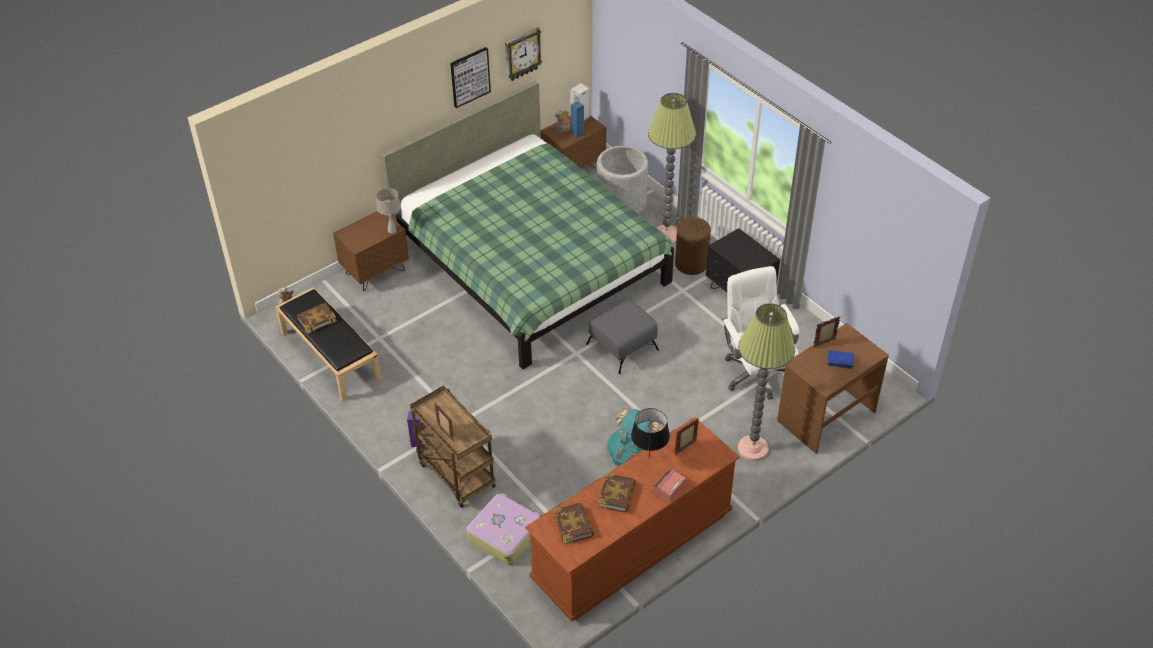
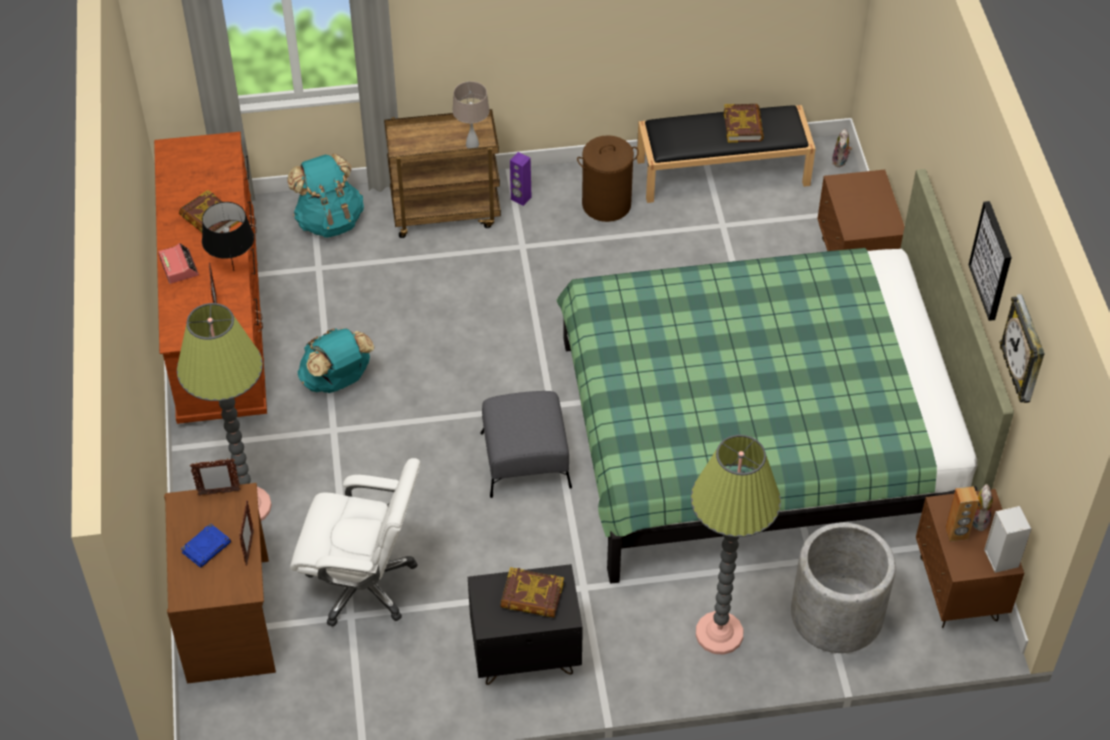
camera: 120 degrees right, 5 degrees up
(392, 230) = (849, 226): beige table lamp -> beige table lamp (472, 145)
(445, 434) = (429, 129): picture frame -> picture frame (219, 492)
(505, 534) = (329, 220): suitcase -> turquoise backpack
(573, 525) = (205, 168): book -> book (532, 596)
(577, 133) = (956, 533): blue speaker -> brown speaker
(691, 264) = (632, 630): brown laundry basket -> brown laundry basket (607, 204)

